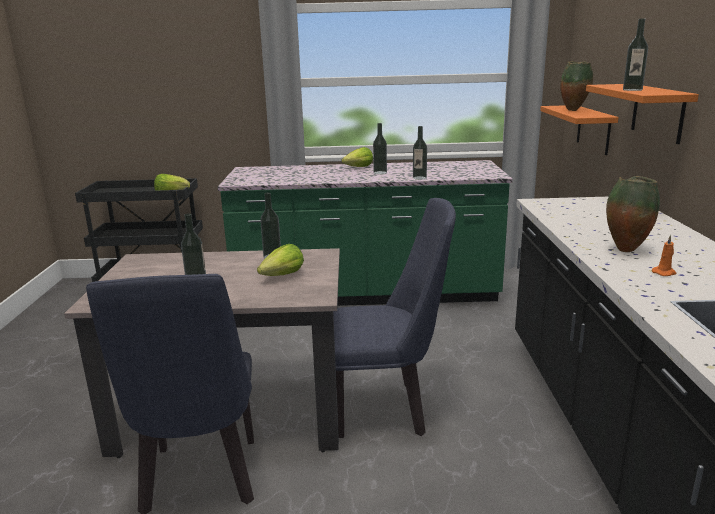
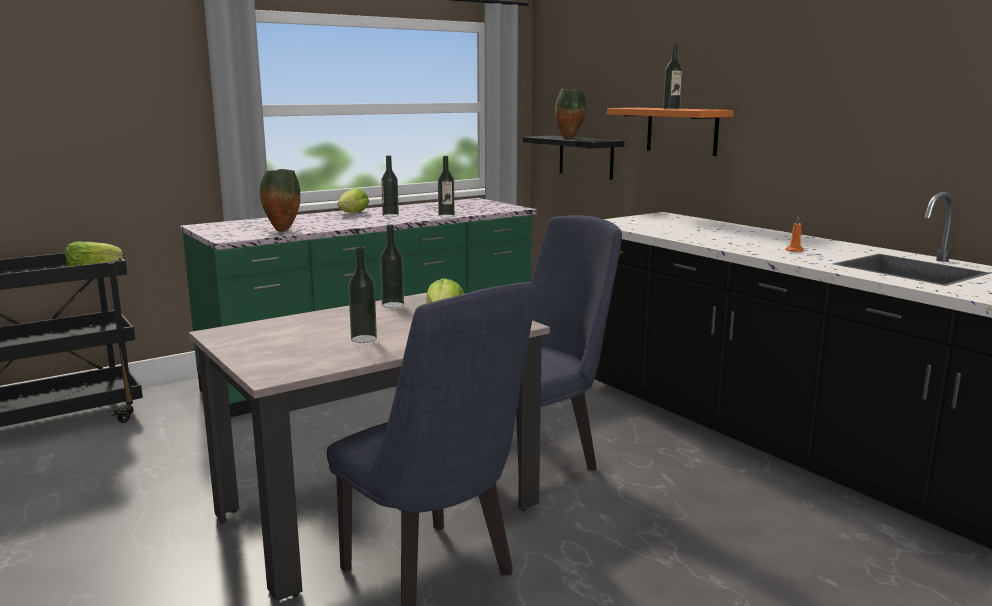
camera: 35 degrees left, 5 degrees down
(593, 129) = (586, 157): orange shelf -> black shelf
(625, 250) = (741, 242): vase -> vase (282, 230)

